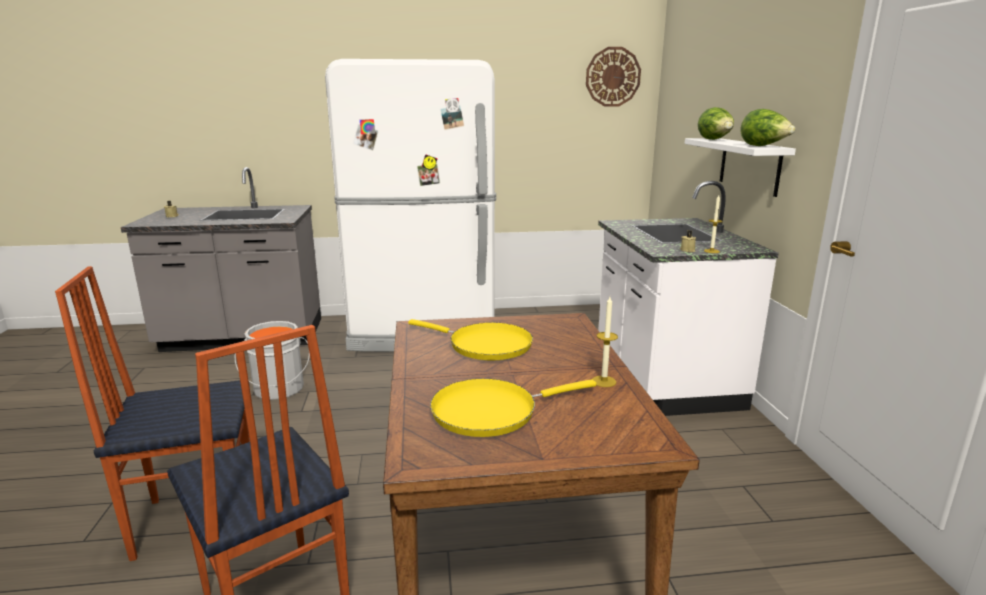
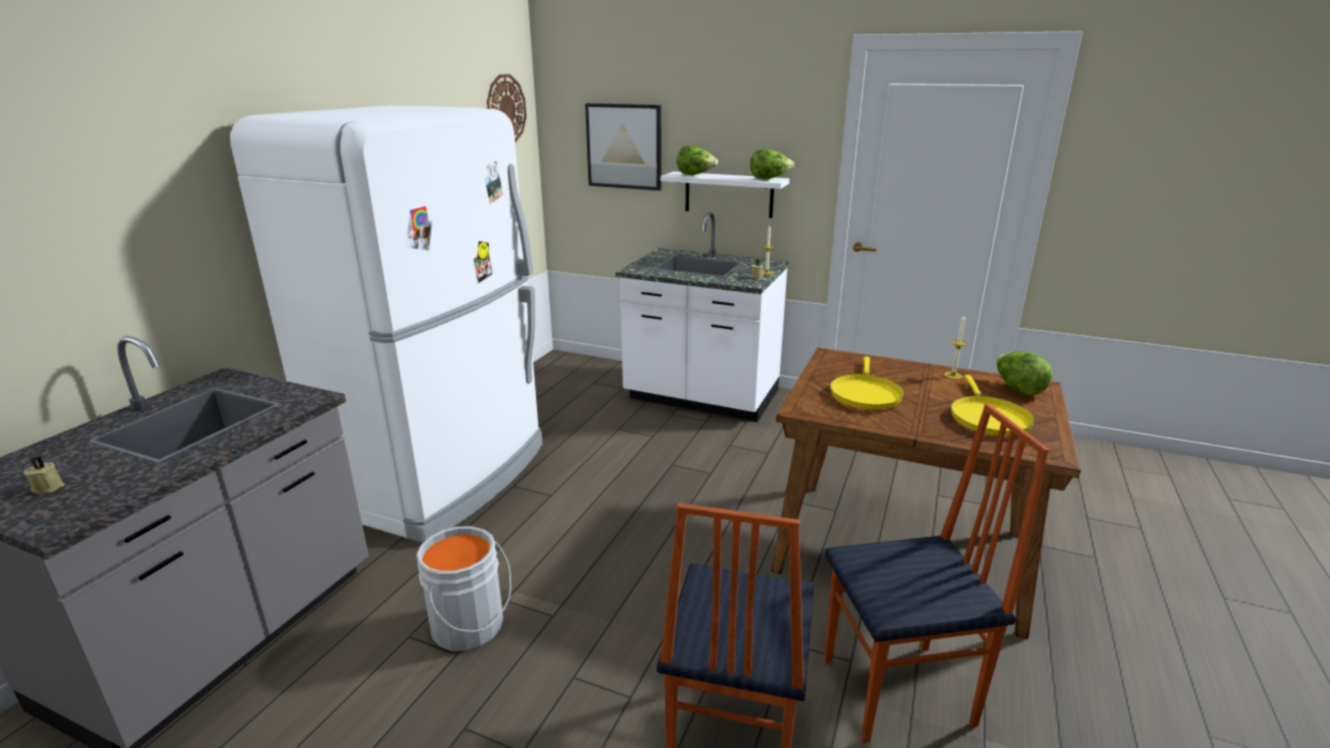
camera: 60 degrees left, 5 degrees up
(485, 345) = (865, 394): yellow frying pan -> yellow frying pan turned 135 degrees clockwise
(615, 425) = (1017, 389): none -> lettuce
(695, 112) = (624, 146): none -> picture

